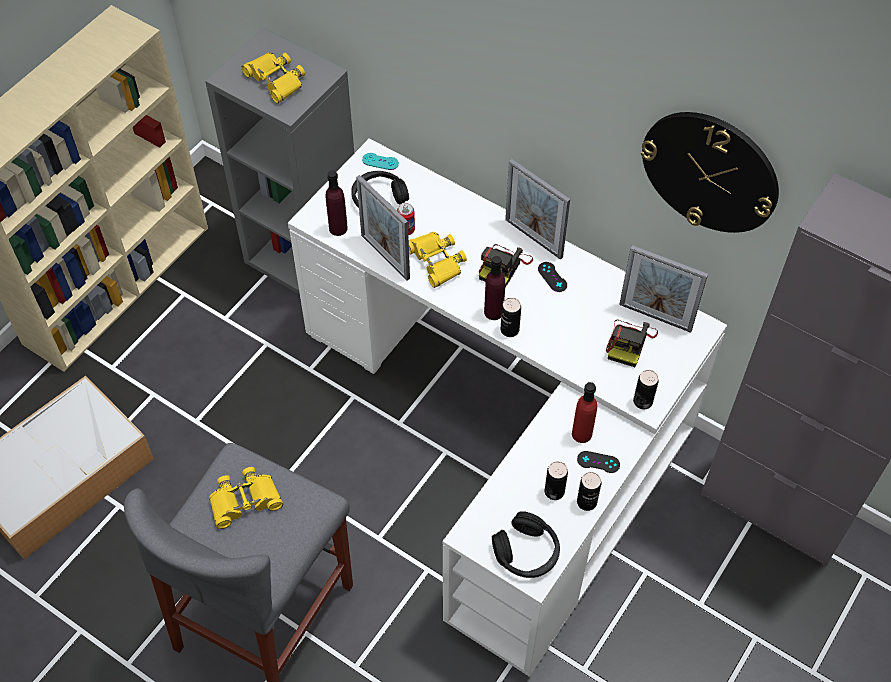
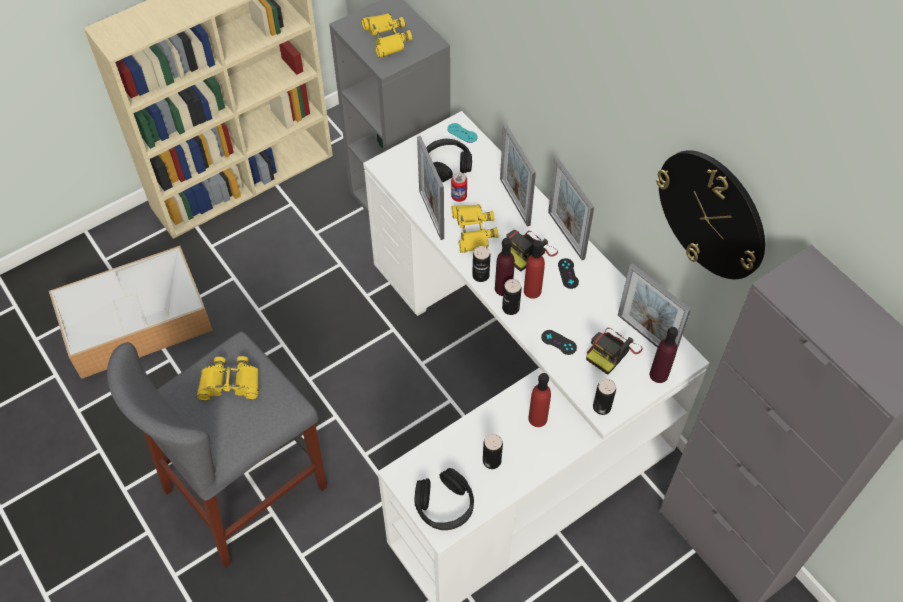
camera: 20 degrees right, 0 degrees up
(338, 228) = (402, 179): purple bottle -> purple bottle (658, 374)
(466, 218) = (514, 202): none -> picture frame
(524, 305) = (532, 291): none -> red bottle
(586, 502) = (516, 479): can -> can (480, 275)
(598, 462) = (541, 448): black game controller -> black game controller (558, 342)

